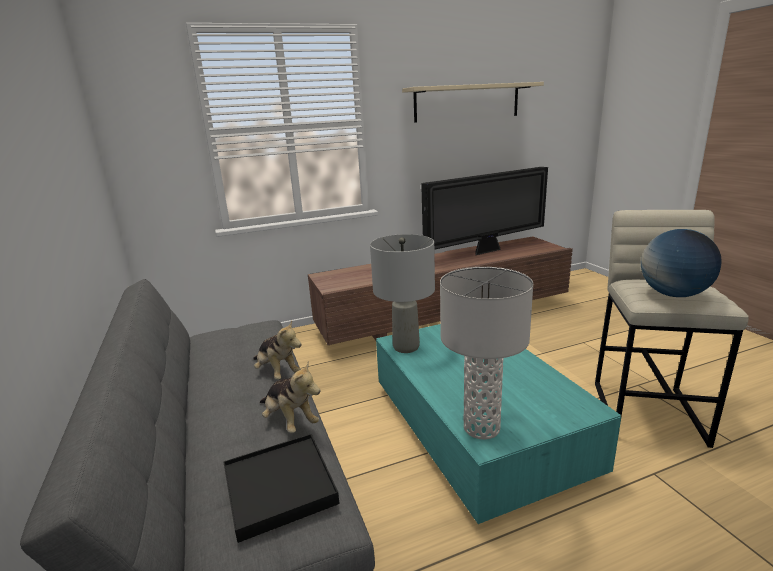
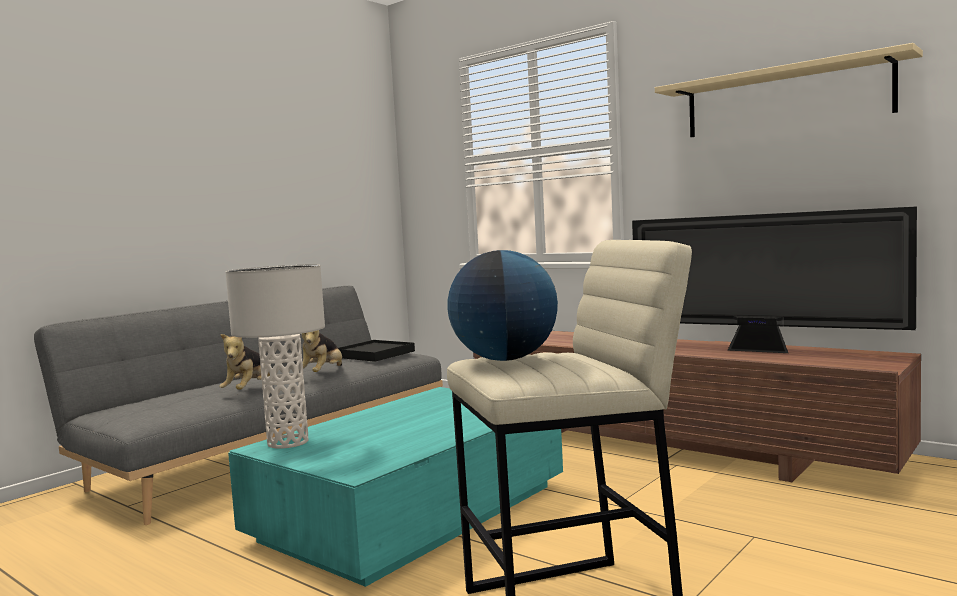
camera: 60 degrees right, 15 degrees down
(280, 487) = (164, 404): black tray -> black tray (375, 354)
(405, 347) = (430, 397): grey table lamp -> none

